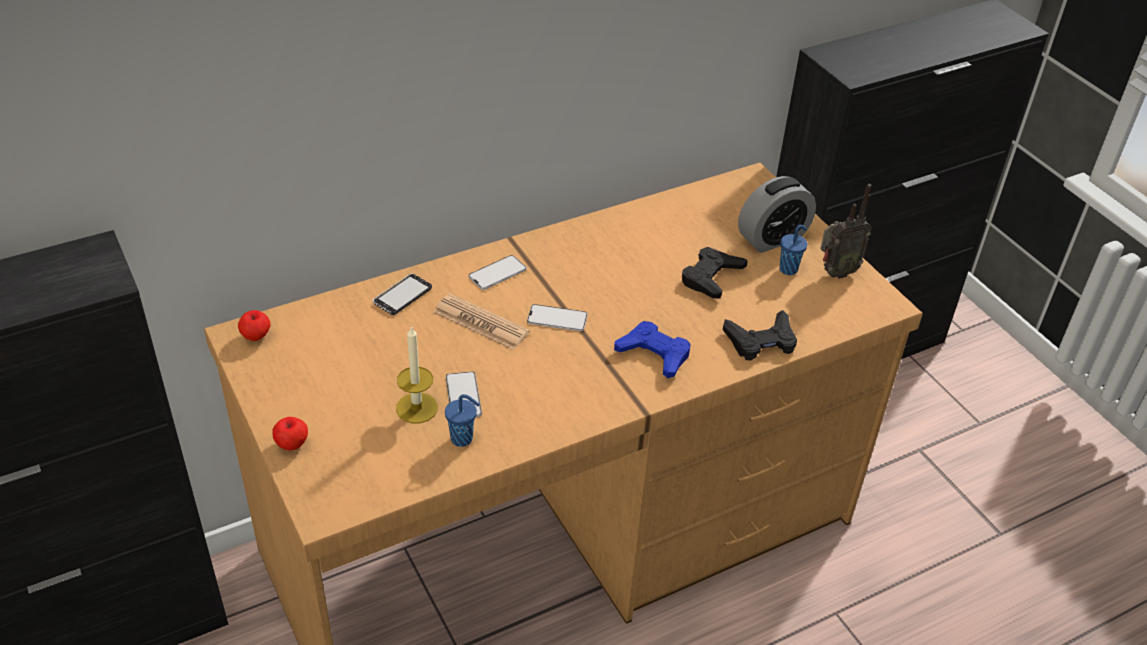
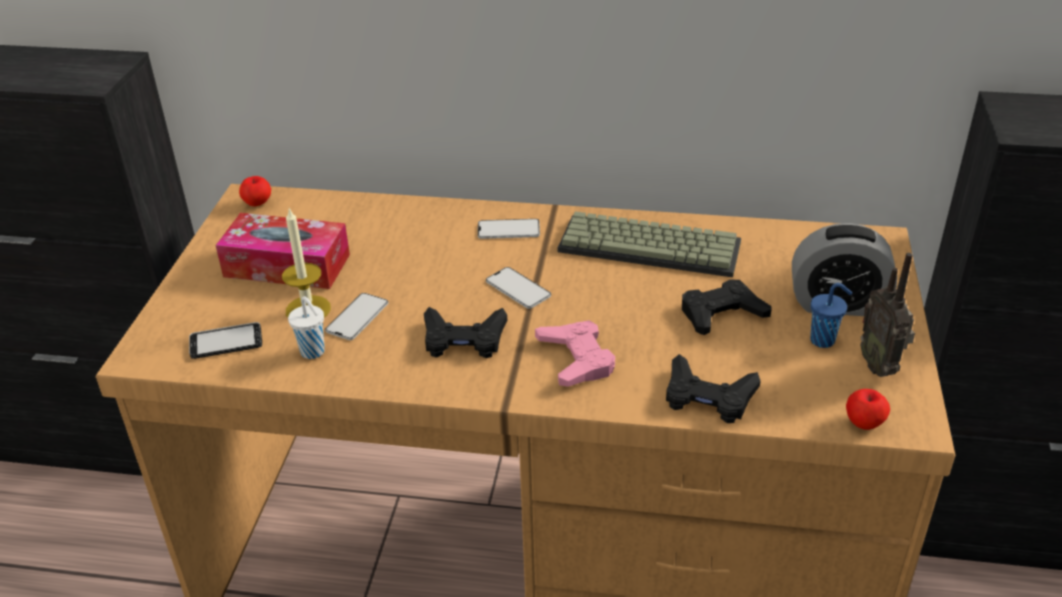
camera: 40 degrees right, 5 degrees down
(292, 444) = (183, 294): apple -> apple (864, 423)
(353, 379) = (287, 265): none -> tissue box
(402, 296) = (405, 217): phone -> phone (226, 342)
(463, 439) = (313, 352): blue cup -> white cup
(481, 323) = (444, 264): newspaper -> none
(562, 376) = (463, 339): none -> black game controller
(614, 243) = (651, 245): none -> keyboard
(654, 354) = (576, 359): blue game controller -> pink game controller
(835, 272) = (880, 366): radio -> radio turned 60 degrees clockwise

